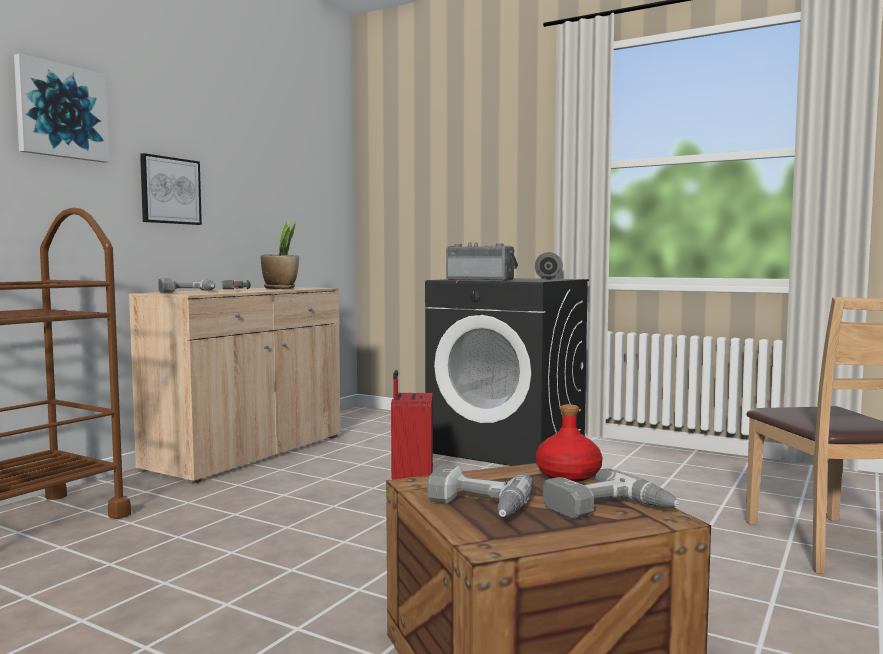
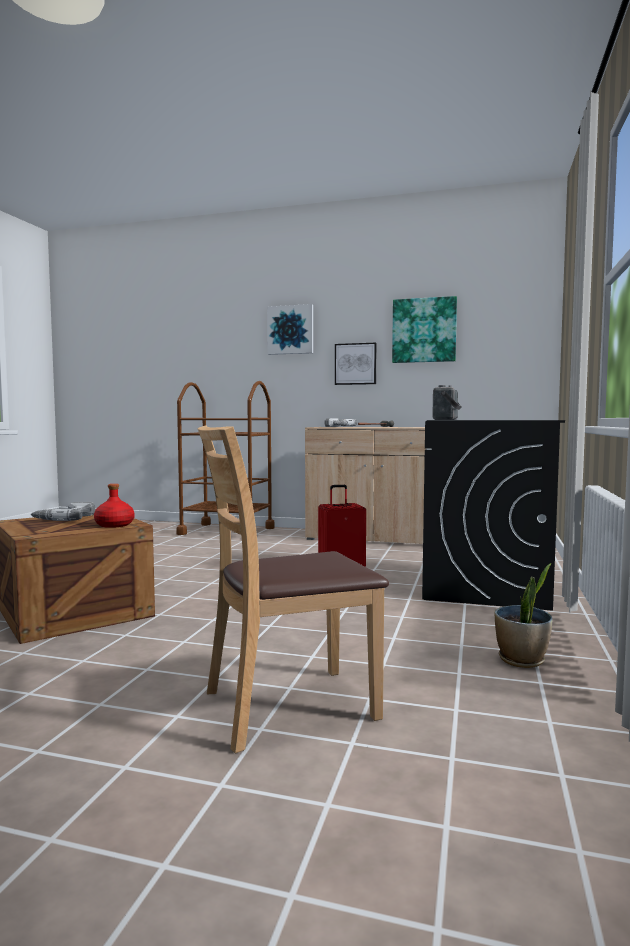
camera: 75 degrees right, 0 degrees up
(248, 155) = (424, 330): none -> picture
(280, 288) = (414, 427): potted plant -> potted plant (522, 660)
(548, 279) = (515, 419): grey dumbbell -> none
(609, 510) = (48, 530): power drill -> none

